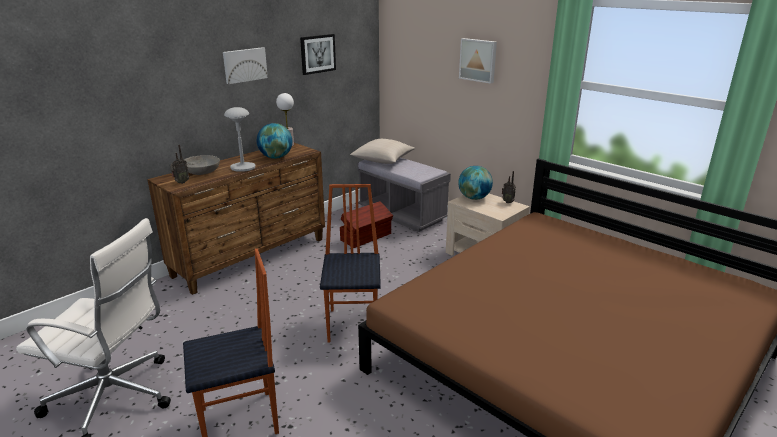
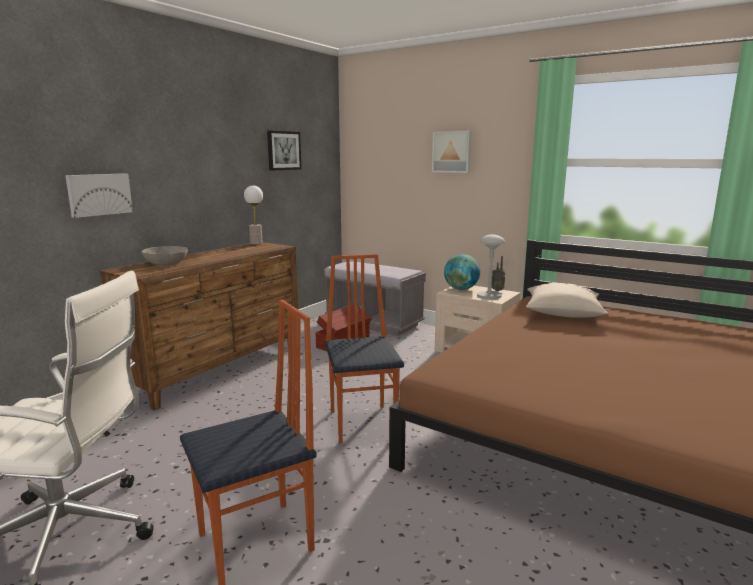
camera: 10 degrees left, 10 degrees down
(181, 182) = (143, 271): radio -> none
(243, 168) = (213, 259): grey table lamp -> grey table lamp (489, 296)
(244, 65) = (211, 151): picture -> picture (99, 194)
(276, 157) = (248, 251): globe -> none
(383, 160) = (351, 265): beige pillow -> beige pillow (562, 313)

